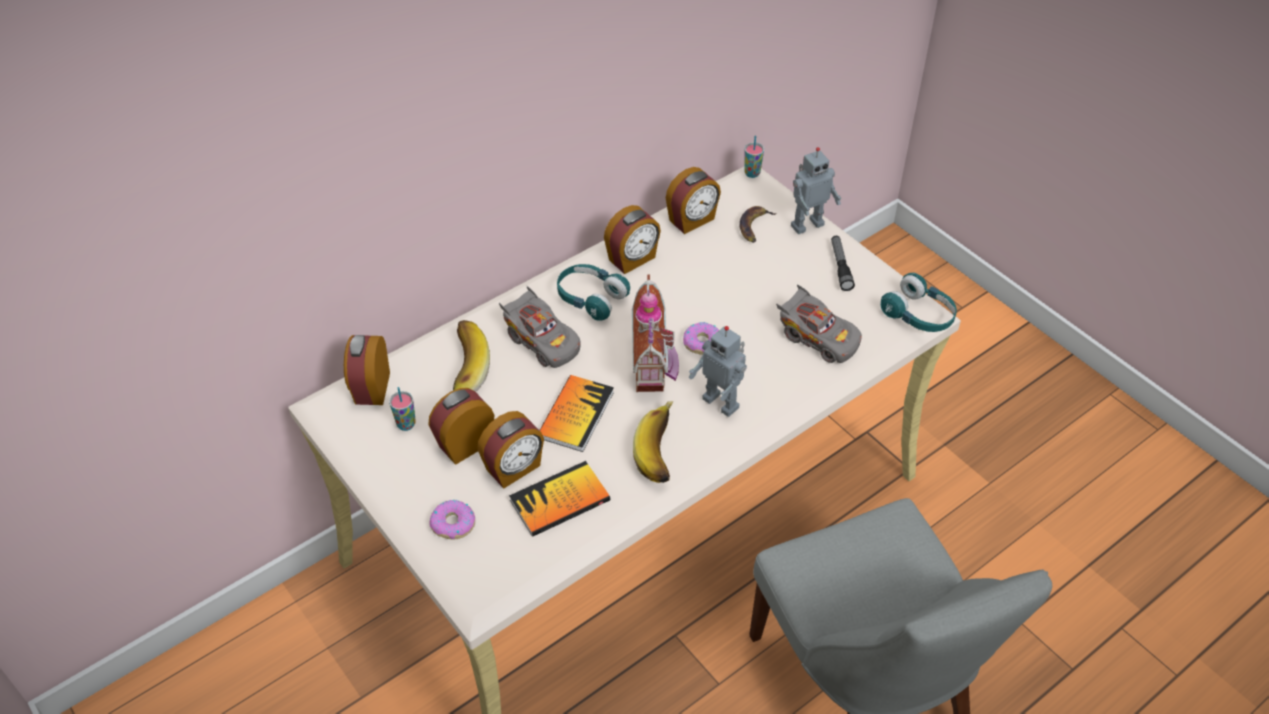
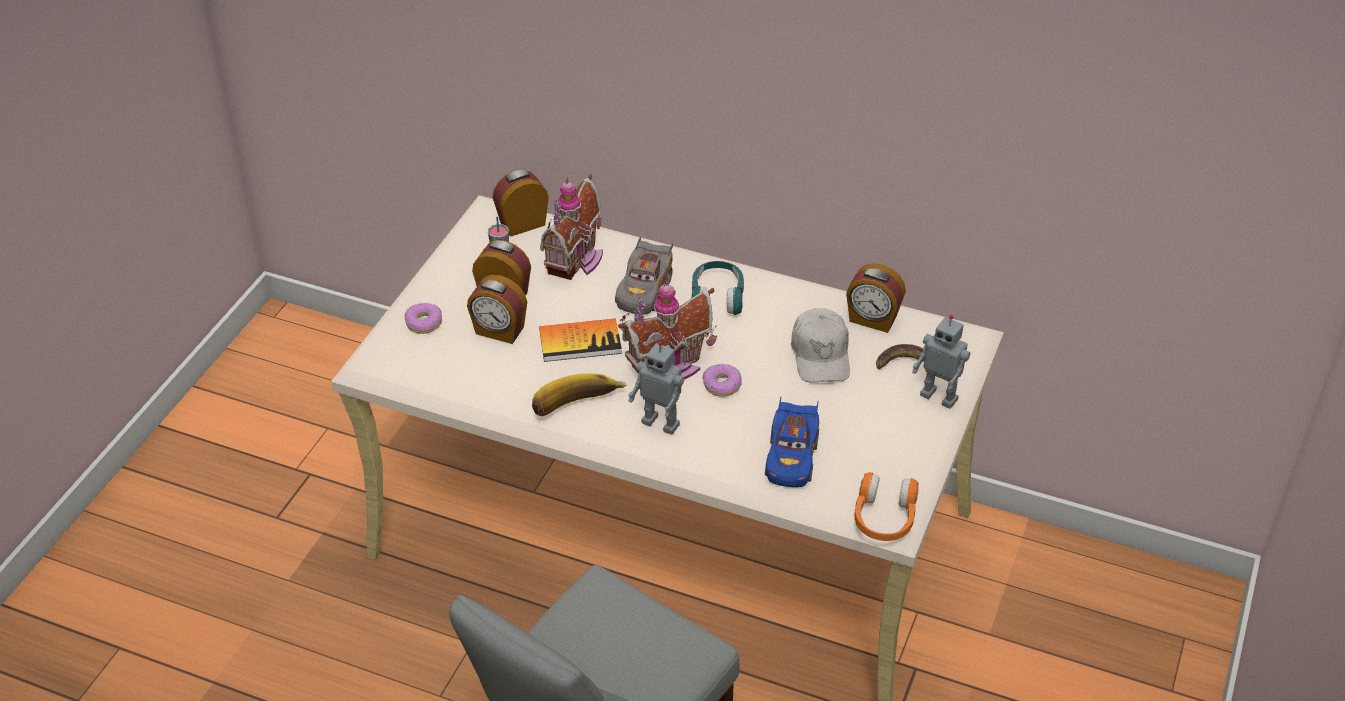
camera: 60 degrees right, 5 degrees down
(461, 370) = (577, 260): banana -> toy house
(560, 500) = (485, 369): book -> none
(632, 259) = (787, 303): alarm clock -> none
(711, 268) = (821, 355): none -> white cap
(722, 402) = (662, 422): toy robot -> toy robot turned 75 degrees counterclockwise
(752, 173) = (976, 334): cup -> none
(817, 338) = (791, 457): grey toy car -> blue toy car
(840, 267) = (902, 440): flashlight -> none
(918, 315) = (884, 518): turquoise headphones -> orange headphones

